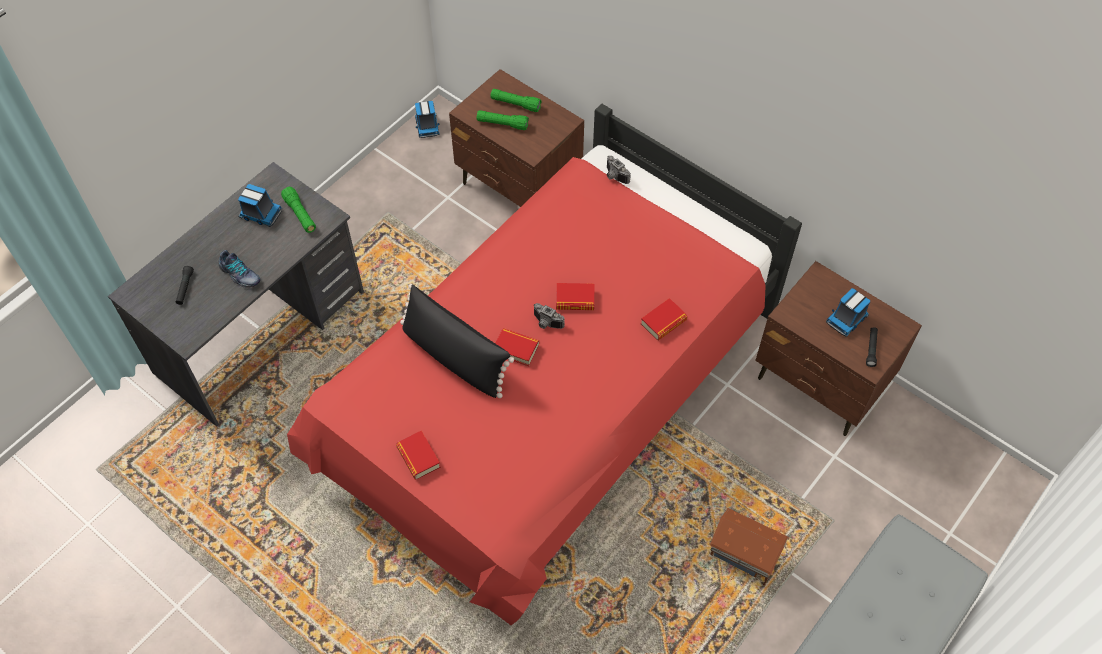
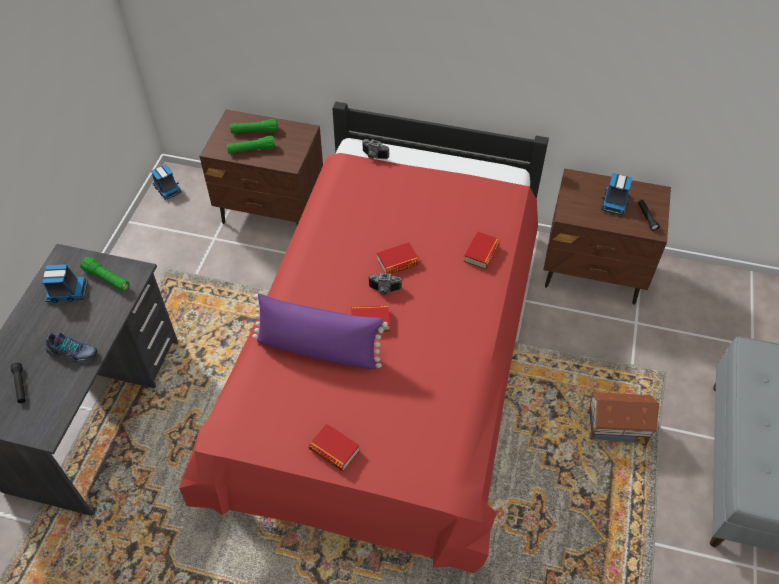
camera: 25 degrees left, 5 degrees down
(454, 357) = (318, 348): black pillow -> purple pillow

